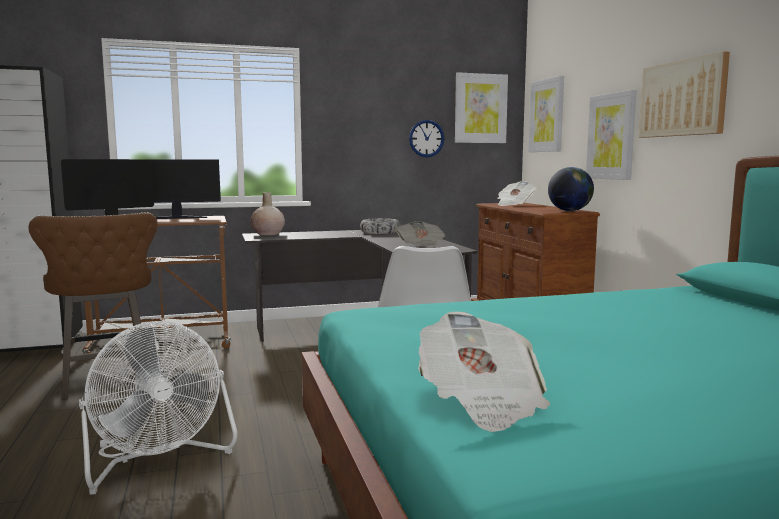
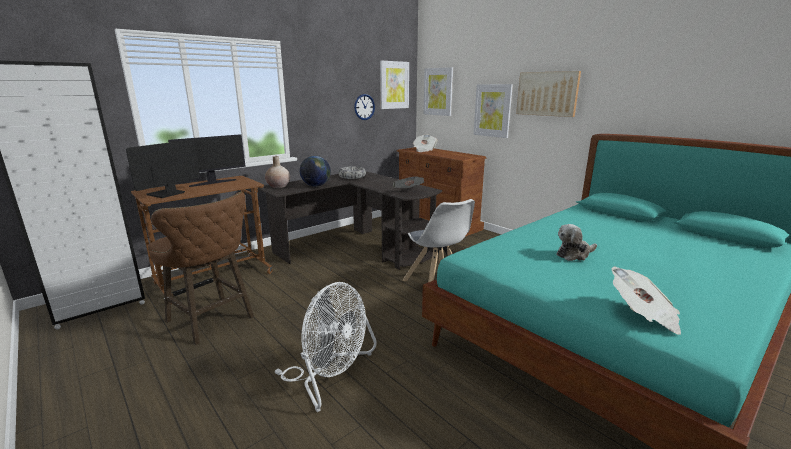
camera: 25 degrees left, 10 degrees up
(530, 328) = (574, 254): none -> plush toy
(569, 211) = (469, 156): globe -> globe (316, 186)

